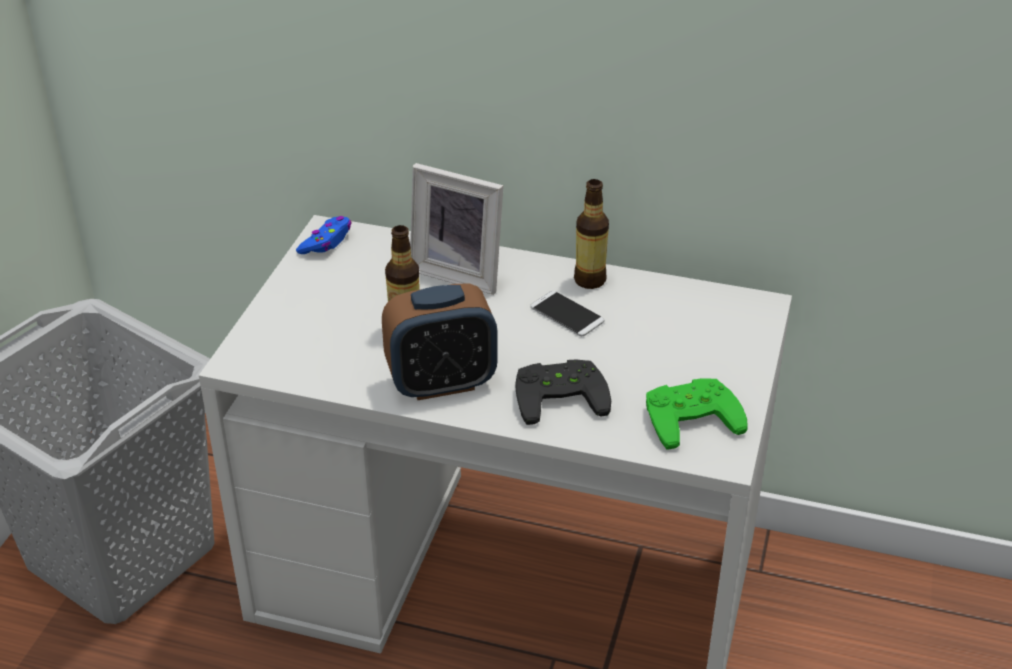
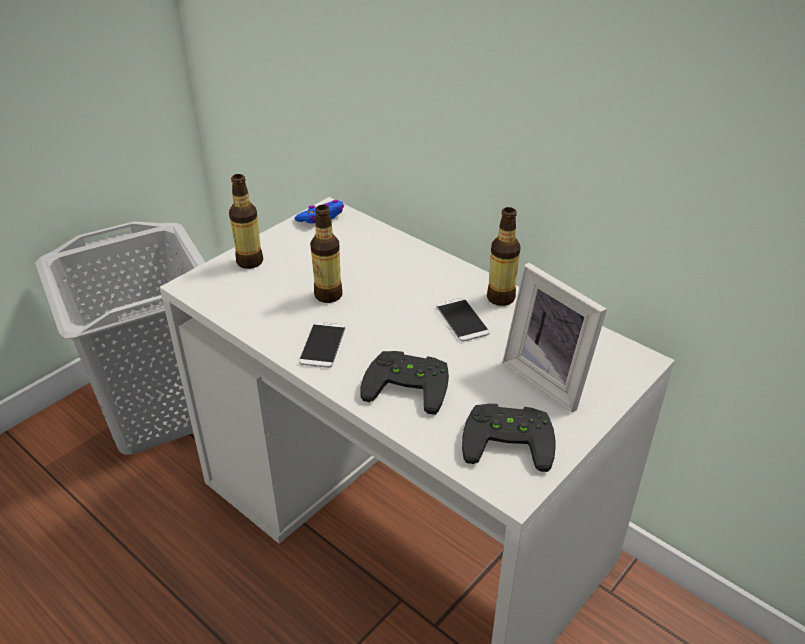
camera: 25 degrees right, 0 degrees up
(284, 316) = (250, 261): none -> bottle
(441, 383) = (322, 345): alarm clock -> phone
(460, 272) = (402, 264): picture frame -> picture frame (550, 378)
(690, 415) = (509, 438): green game controller -> black game controller

